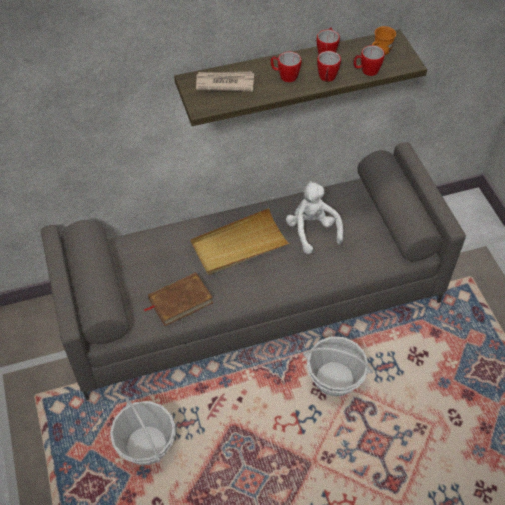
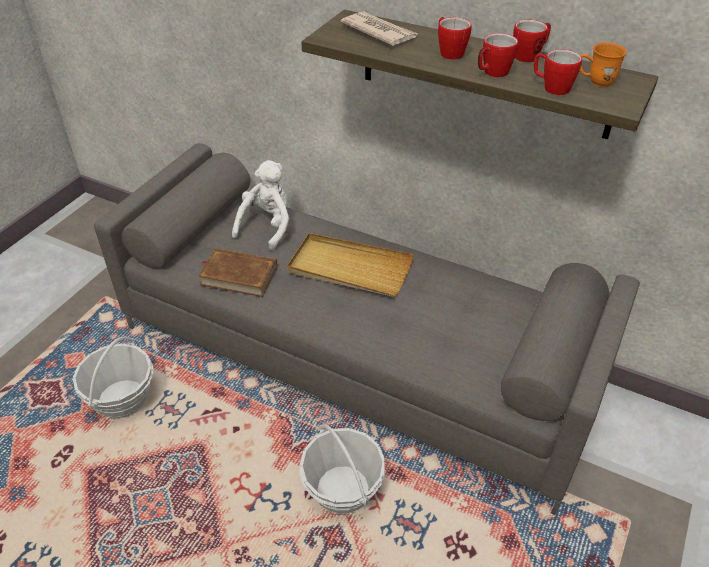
camera: 45 degrees right, 10 degrees down
(312, 230) = (437, 305): white plush toy -> white plush toy (267, 226)

